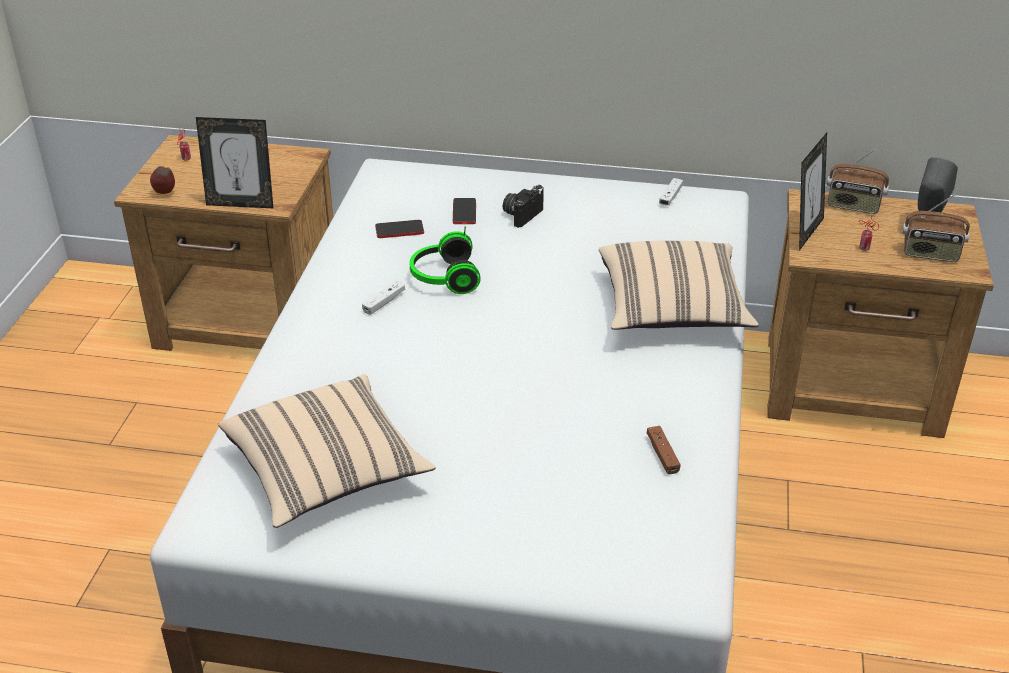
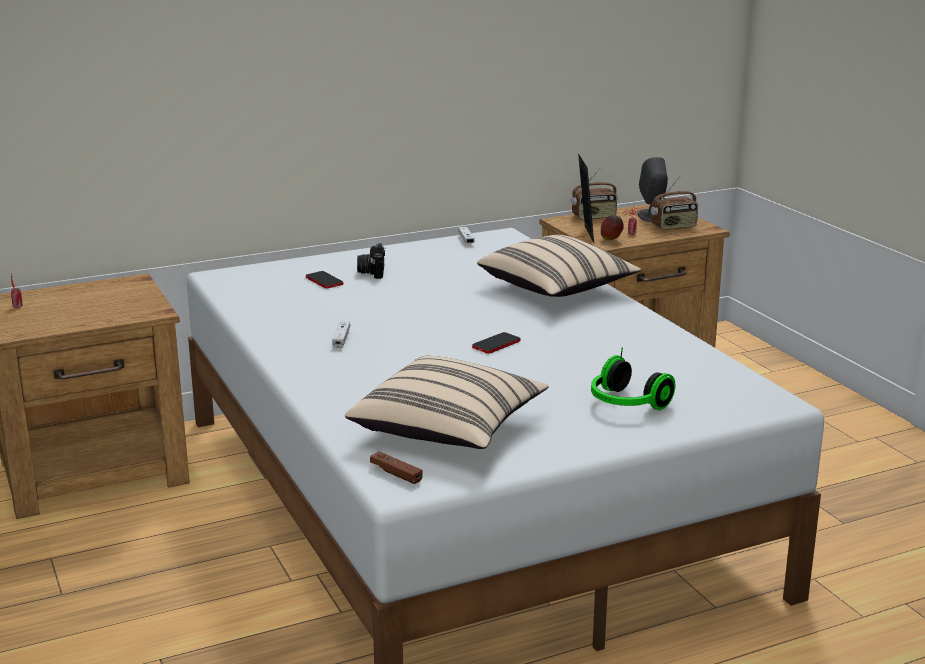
camera: 35 degrees left, 15 degrees down
(165, 193) = (33, 329): apple -> apple (611, 240)
(241, 203) = (120, 318): picture frame -> none
(399, 230) = (287, 301): phone -> phone (496, 344)
(443, 278) = (367, 316): headphones -> headphones (625, 404)
(662, 455) = (662, 352): brown game controller -> brown game controller (396, 474)

